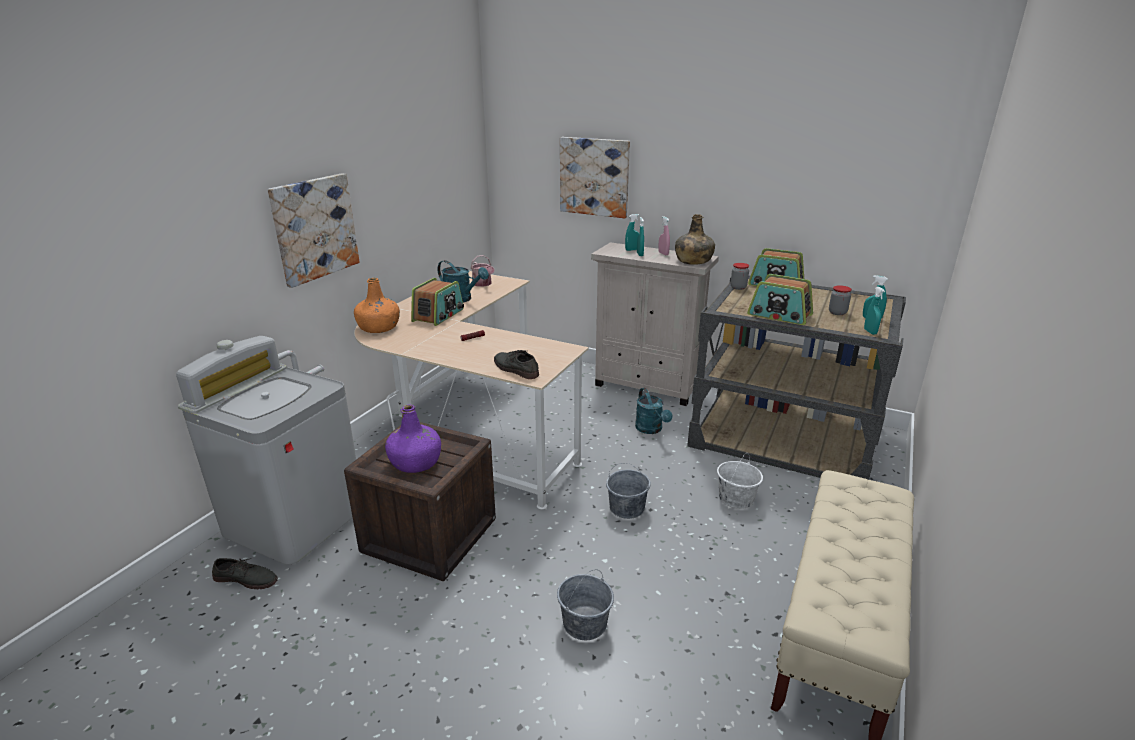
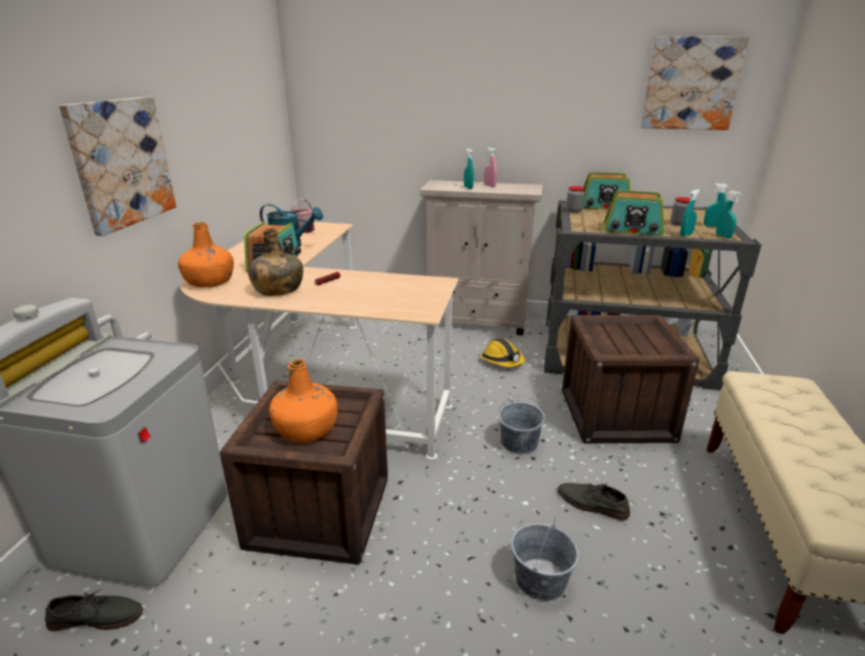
camera: 15 degrees left, 0 degrees up
(416, 462) = (306, 429): purple bottle -> orange bottle
(515, 369) = (396, 307): grey shoe -> grey shoe (592, 504)
(594, 177) = (410, 112): picture -> picture (691, 84)
(632, 250) = (457, 184): turquoise spray bottle -> turquoise spray bottle (686, 235)
(651, 429) = (502, 361): turquoise watering can -> hard hat
(693, 261) = (523, 189): green bottle -> green bottle (277, 289)
(736, 498) = (616, 415): white bucket -> crate

